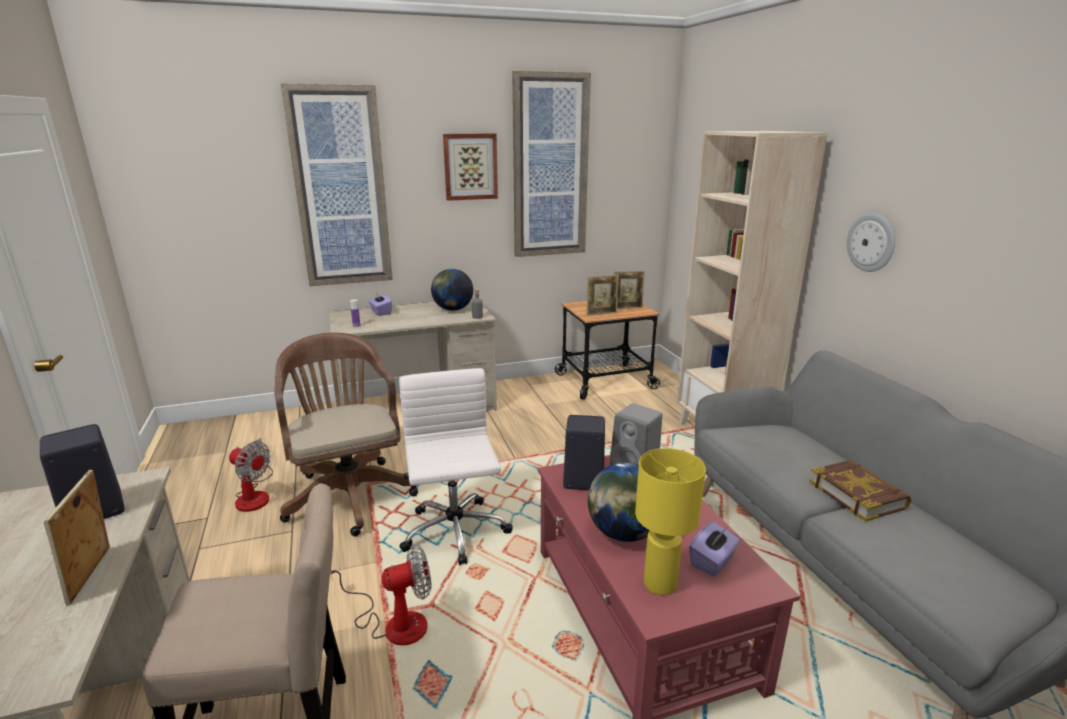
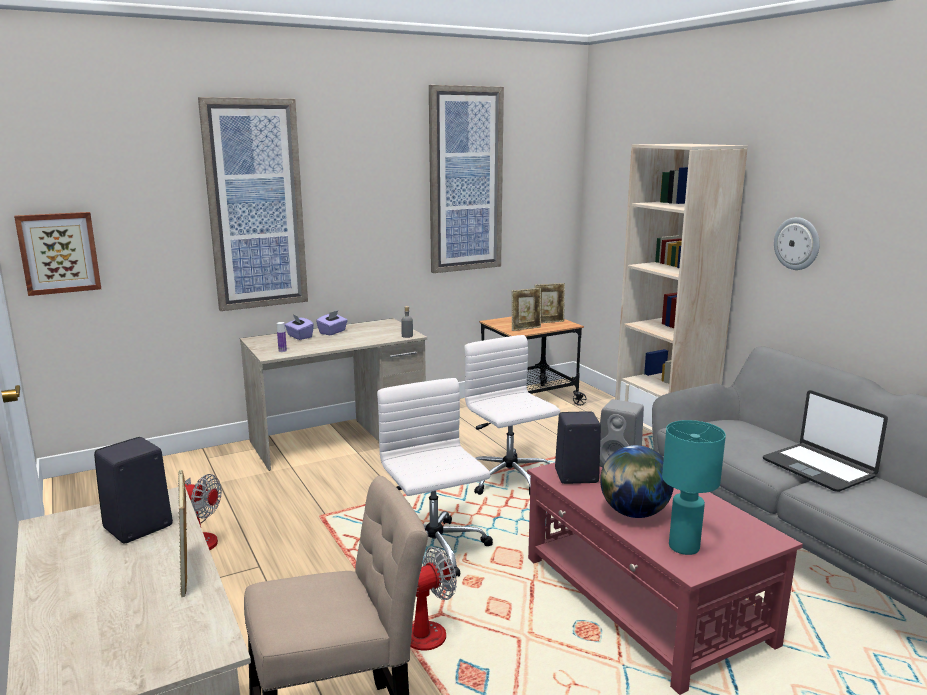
camera: 10 degrees left, 5 degrees down
(349, 493) = (304, 526): brown office chair -> none
(452, 309) = (376, 330): globe -> none
(470, 166) = (387, 181): picture -> picture (59, 253)
(557, 462) = (510, 479): none -> white office chair
(660, 583) = (683, 546): yellow table lamp -> turquoise table lamp
(712, 561) = (720, 526): purple tissue box -> purple tissue box (332, 332)
(857, 494) = (819, 468): book -> laptop

